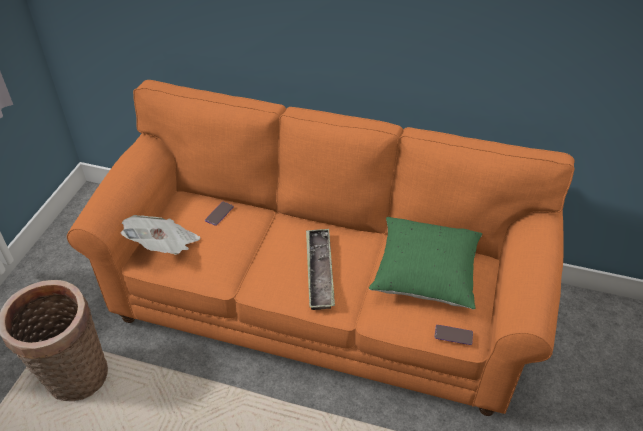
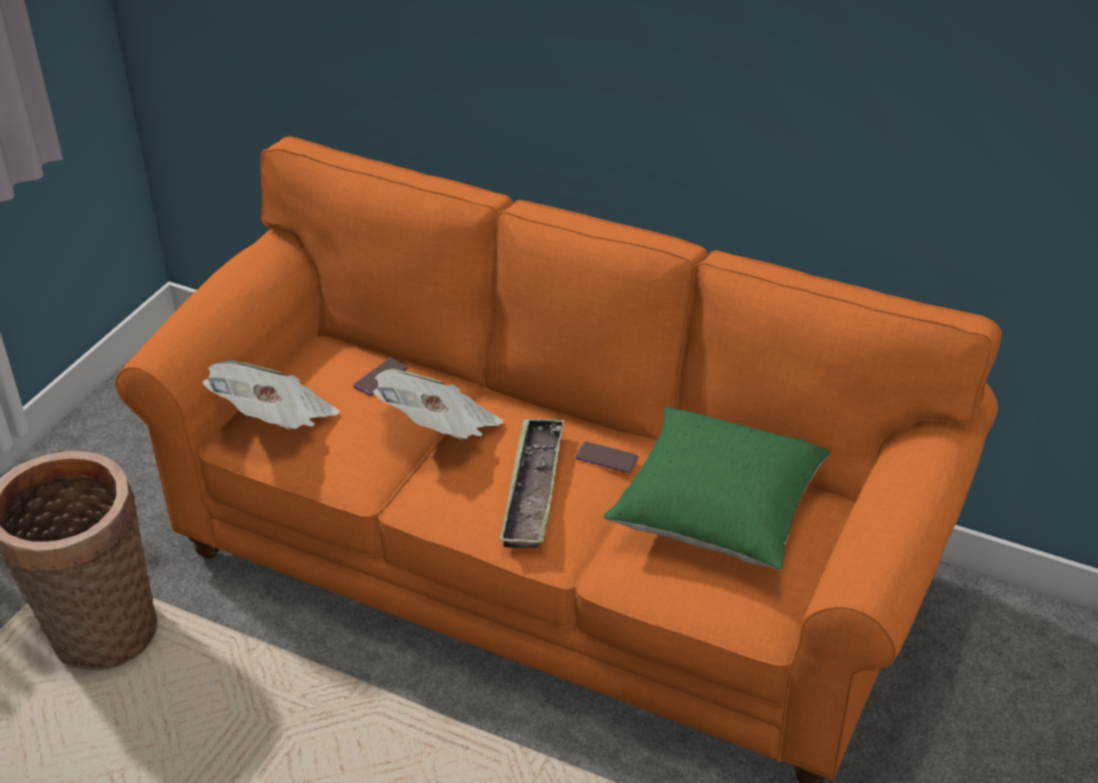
camera: 10 degrees right, 5 degrees down
(259, 241) = (440, 429): none -> newspaper
(453, 335) = (741, 614): phone -> phone (606, 458)

